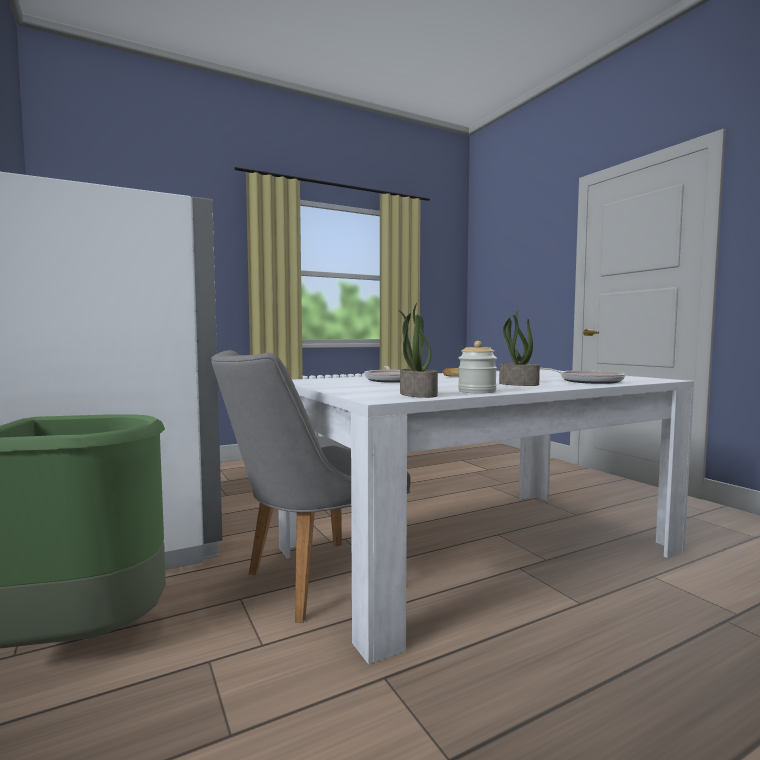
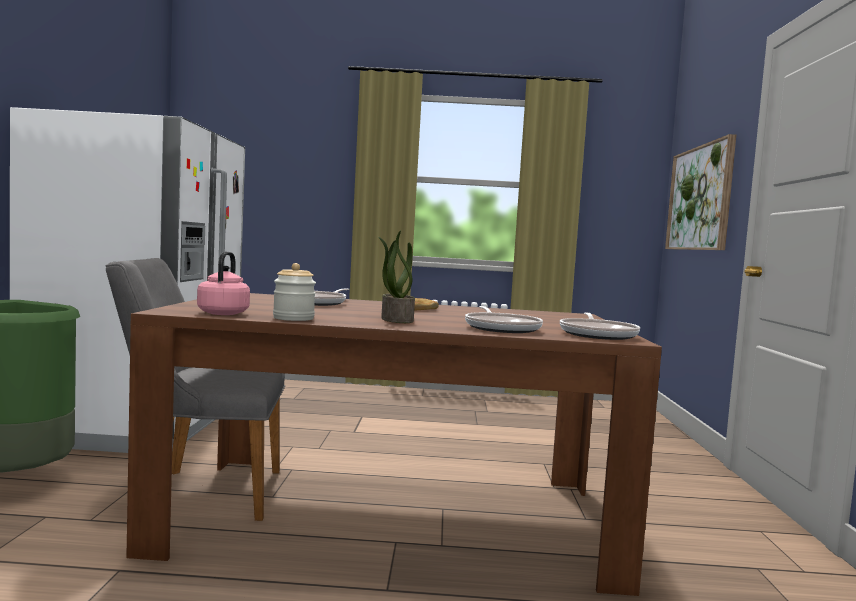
camera: 30 degrees right, 0 degrees up
(417, 394) = (224, 313): potted plant -> pink kettle
(480, 550) = (393, 515): white dining table -> brown dining table
(512, 286) = (700, 198): none -> picture
(636, 378) = (598, 334): none -> frying pan

